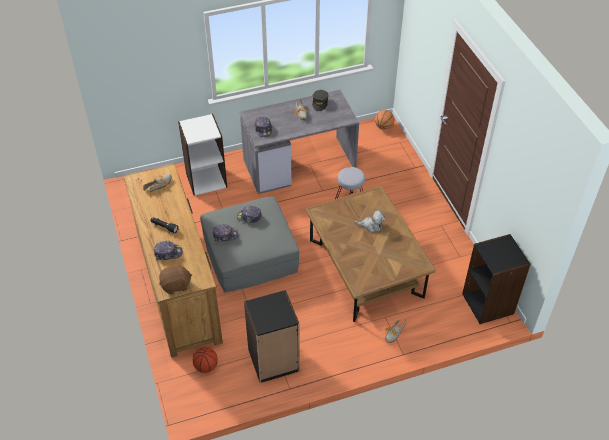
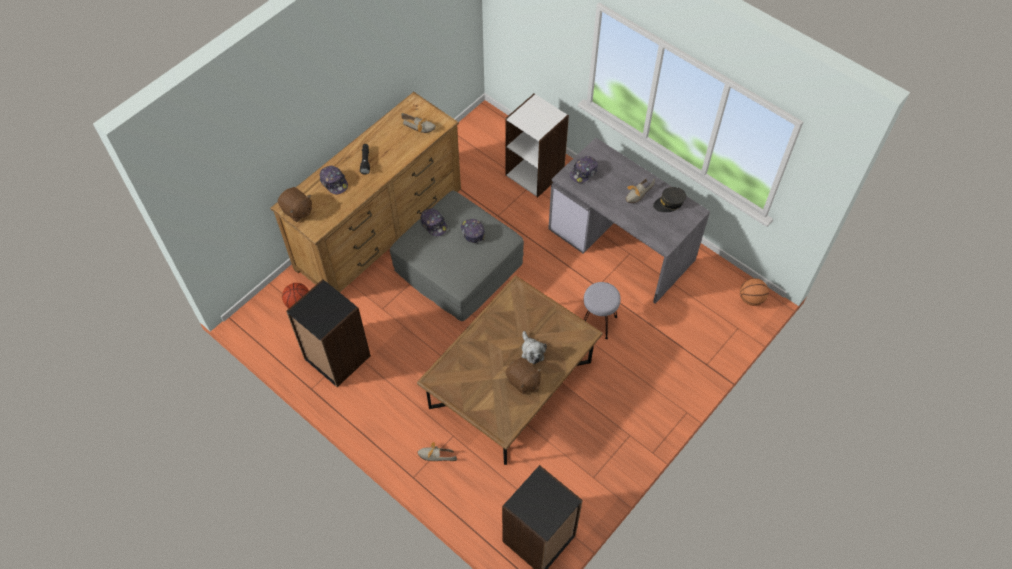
camera: 60 degrees right, 10 degrees up
(391, 240) = (523, 381): none -> brown plush toy

